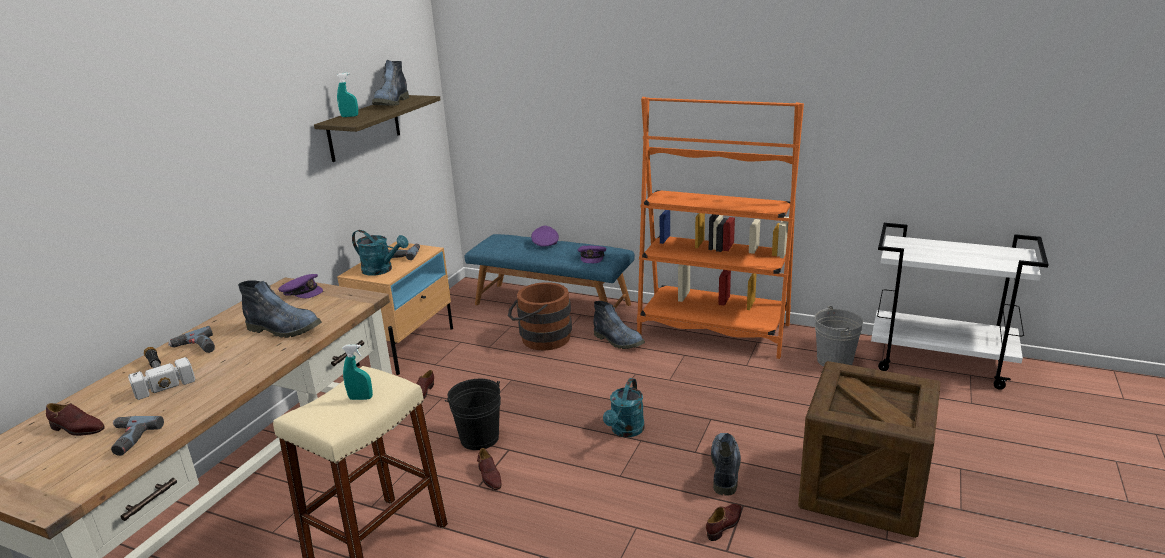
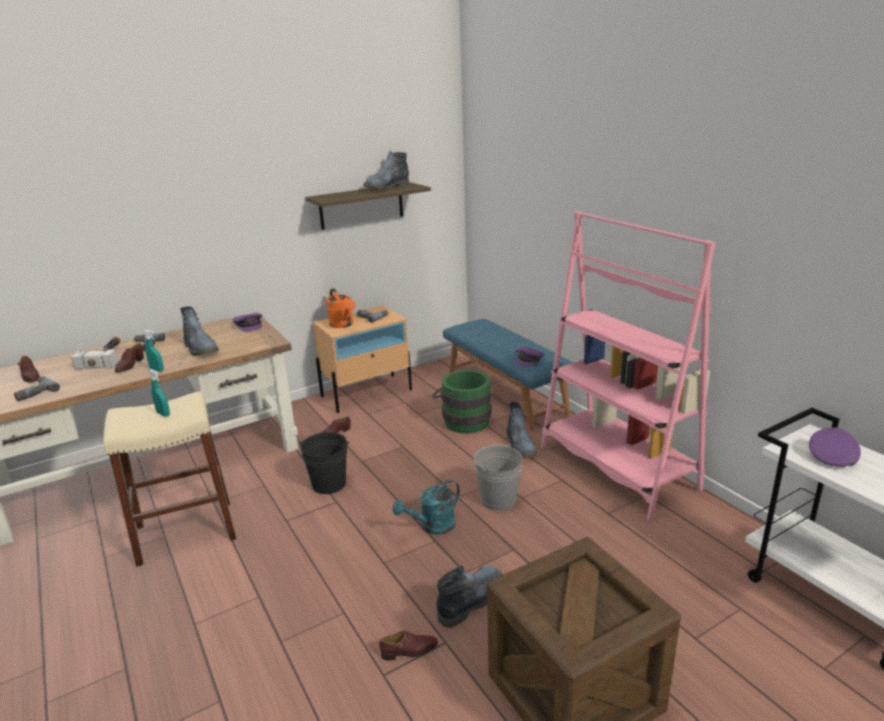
camera: 35 degrees right, 0 degrees up
(349, 116) = (337, 194): turquoise spray bottle -> turquoise spray bottle (157, 370)
(382, 270) = (343, 325): turquoise watering can -> orange watering can
(489, 477) = (300, 517): brown shoe -> brown shoe (130, 365)
(540, 338) = (462, 420): brown bucket -> green bucket
(545, 243) = (508, 337): purple cap -> purple cap (831, 457)
(713, 330) = (617, 467): orange bookcase -> pink bookcase
(834, 361) = (707, 547): grey bucket -> grey bucket (498, 499)

